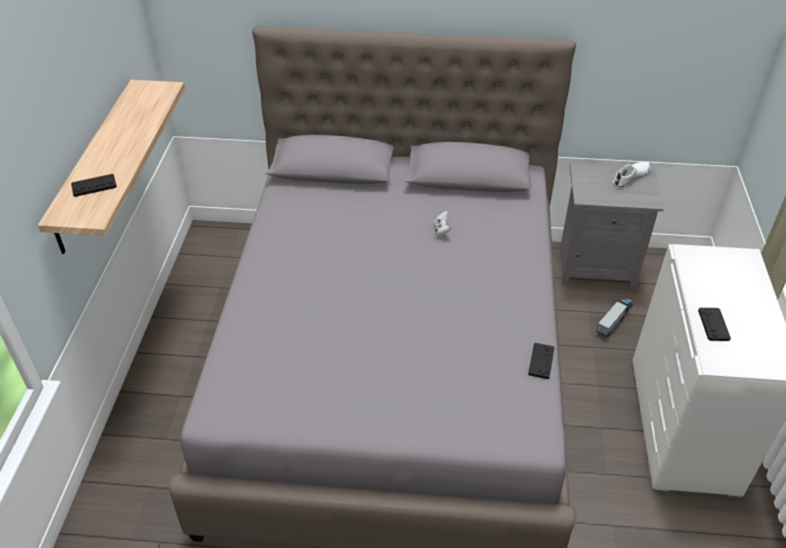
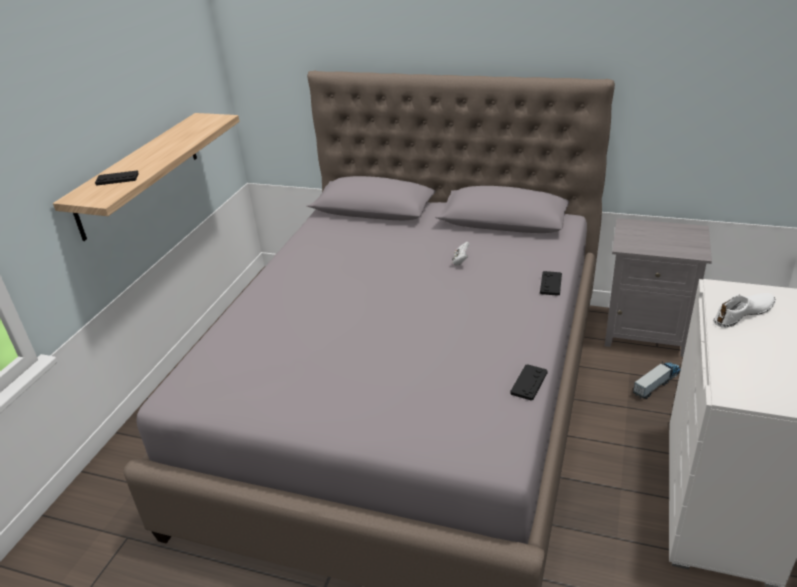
camera: 15 degrees right, 10 degrees down
(630, 177) = (680, 232): white shoe -> white shoe (743, 314)
(713, 325) = (736, 357): black game controller -> black game controller (551, 284)

